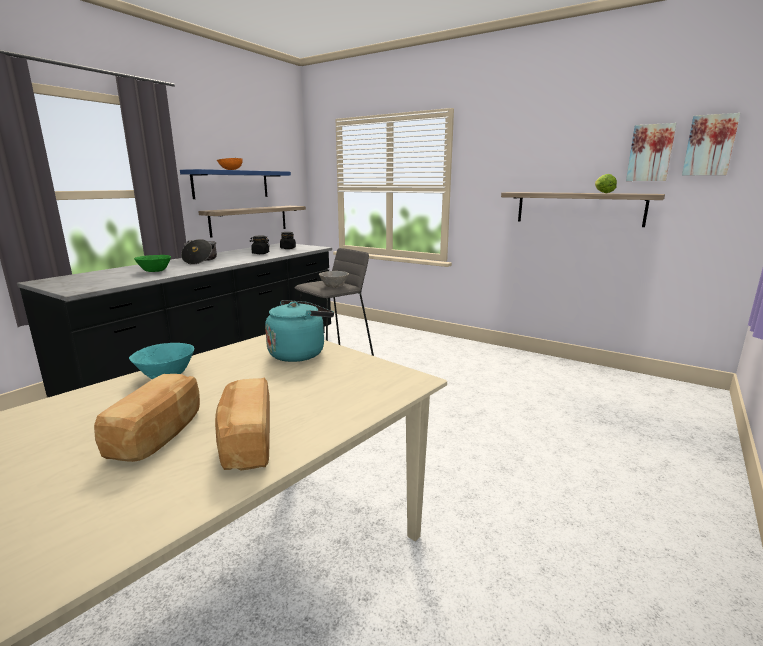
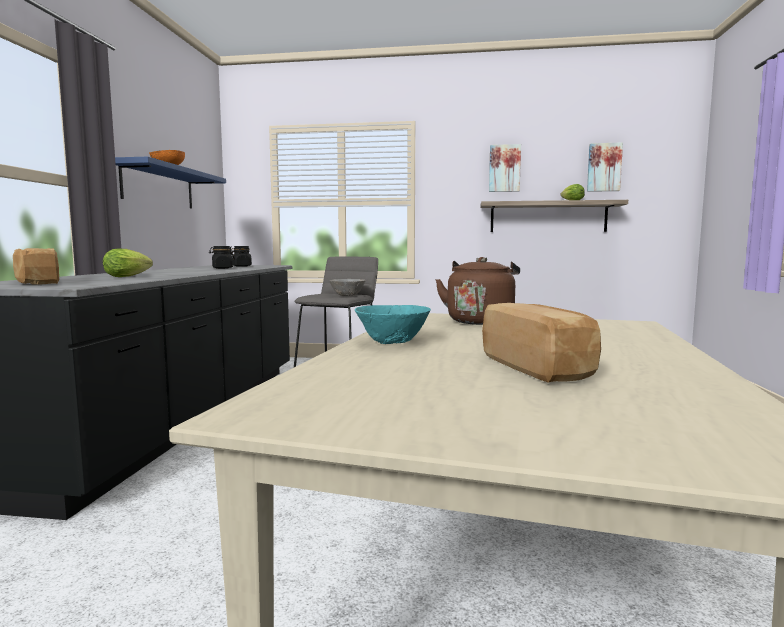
camera: 25 degrees left, 10 degrees down
(154, 271) = (129, 276): green bowl -> lettuce
(200, 260) = (160, 272): cooking pot -> none
(245, 442) = (632, 359): bread -> bread (36, 282)
(249, 220) = (175, 235): shelf -> none
(299, 353) = (480, 321): turquoise kettle -> brown kettle
(709, 145) = (648, 162): picture -> picture (504, 168)

